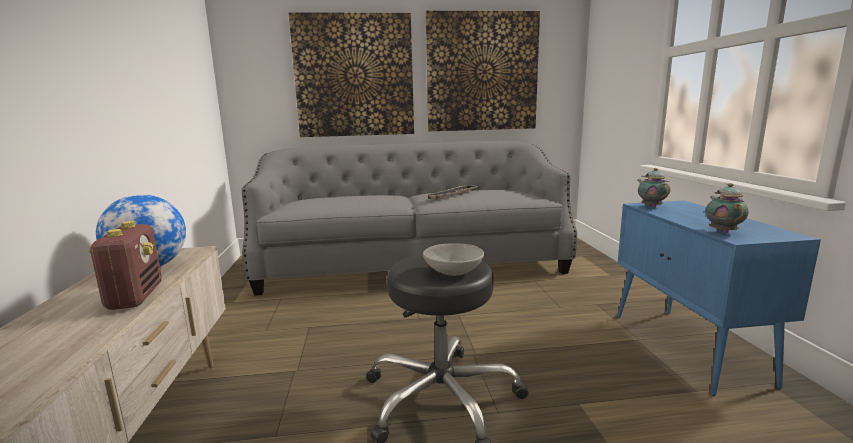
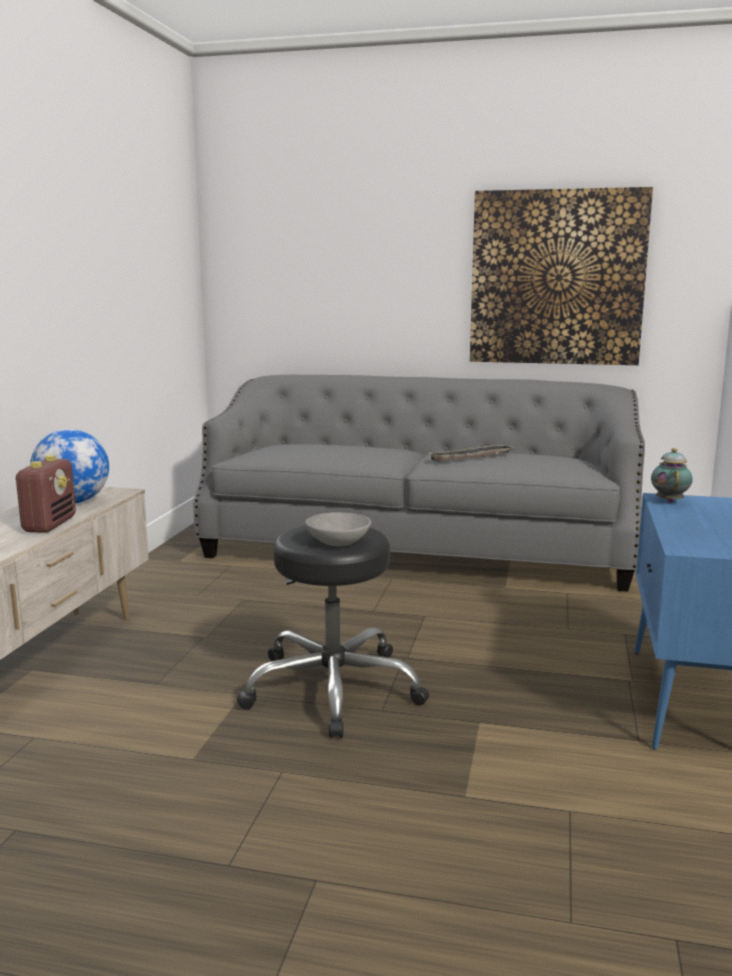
camera: 20 degrees right, 0 degrees up
(354, 76) = (371, 281): picture -> none
(722, 231) = (686, 540): teapot -> none

